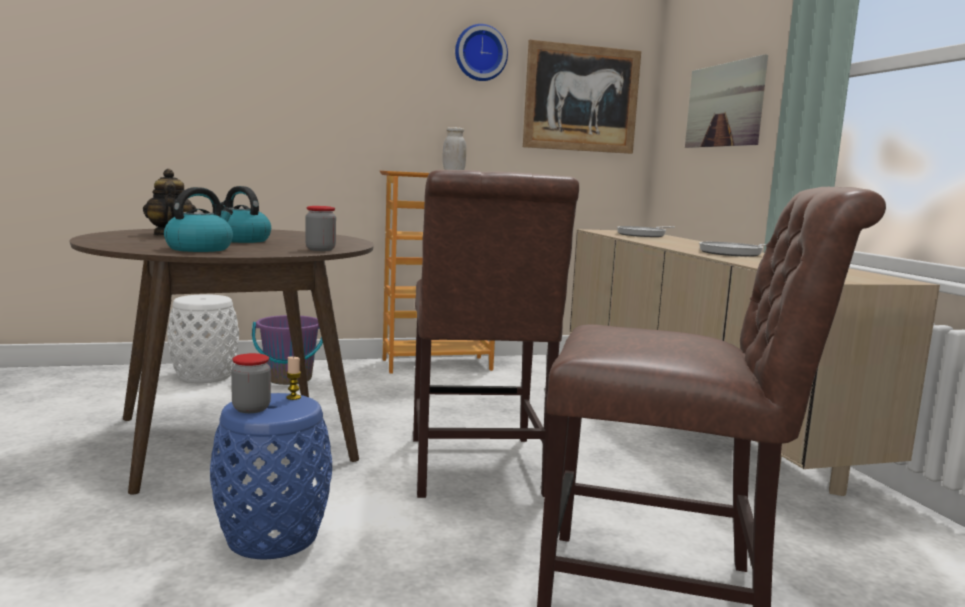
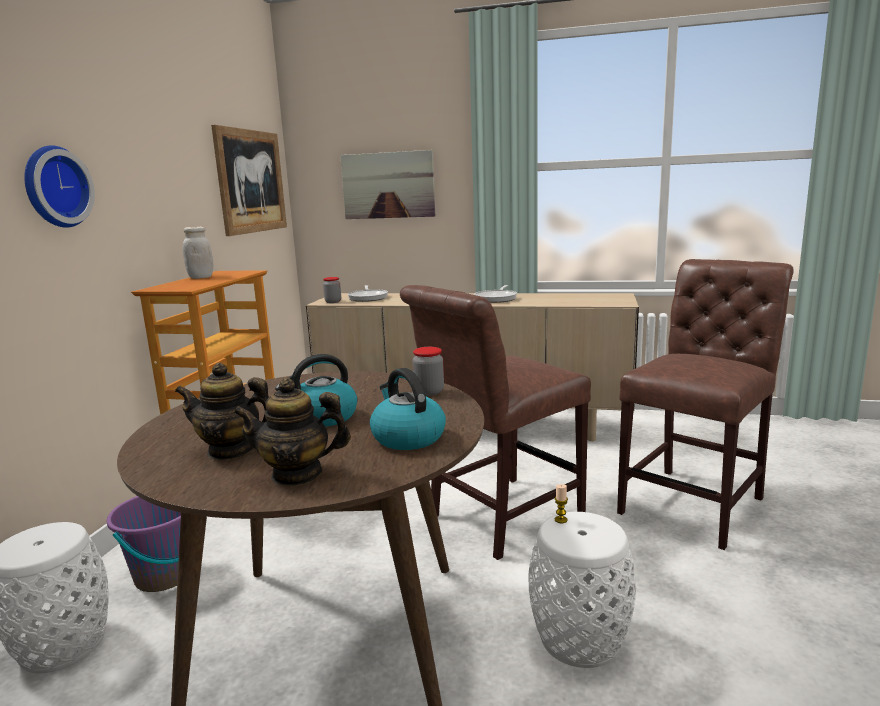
camera: 60 degrees left, 5 degrees up
(126, 240) = (297, 474): none -> teapot
(251, 408) = (588, 542): jar -> jar (333, 302)
(272, 537) = (580, 640): blue stool -> white stool
(476, 470) = (499, 518): brown chair -> brown chair turned 120 degrees clockwise
(480, 53) = (181, 140): wall clock -> wall clock (54, 187)

